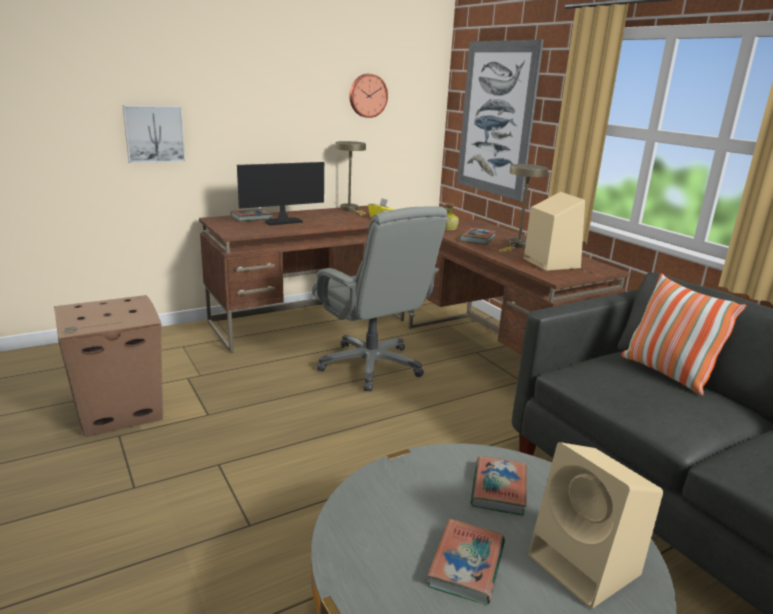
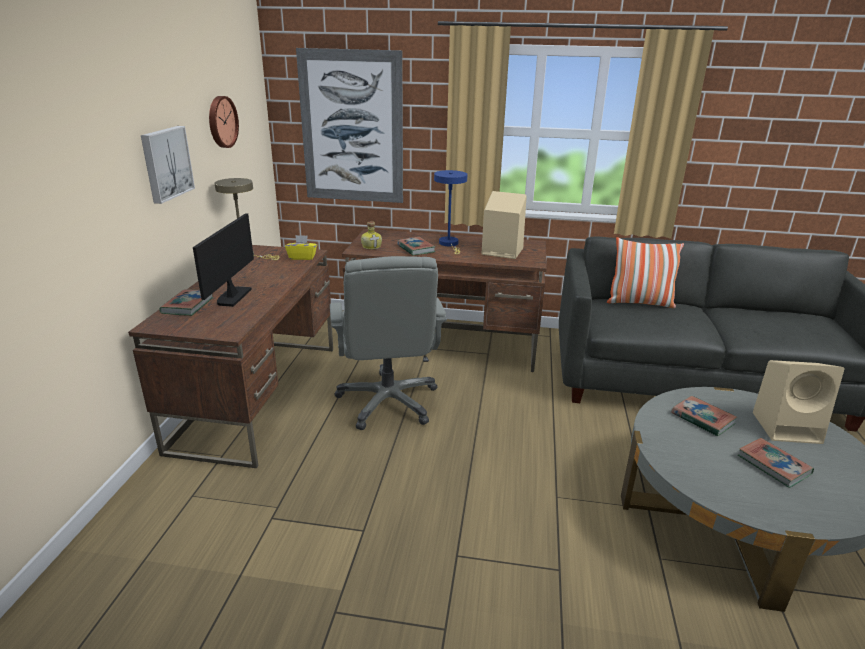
camera: 50 degrees left, 5 degrees up
(120, 410) = (282, 594): cardboard box -> none
(154, 133) = (55, 238): picture -> picture (166, 163)
(371, 366) = (388, 402): grey office chair -> grey office chair turned 75 degrees clockwise
(517, 245) = (450, 244): beige table lamp -> blue table lamp

